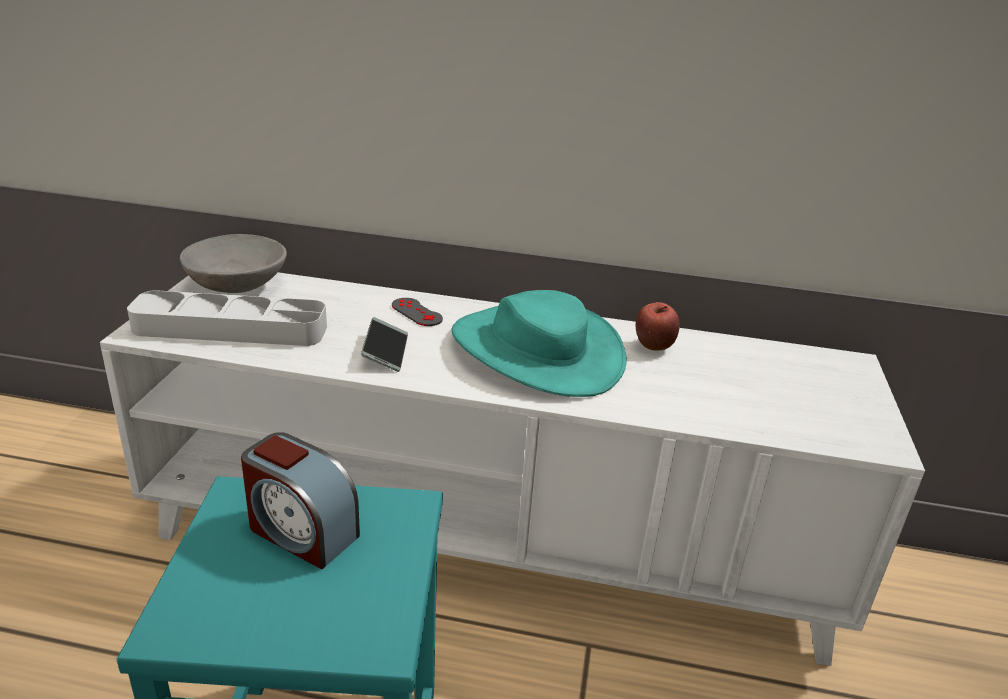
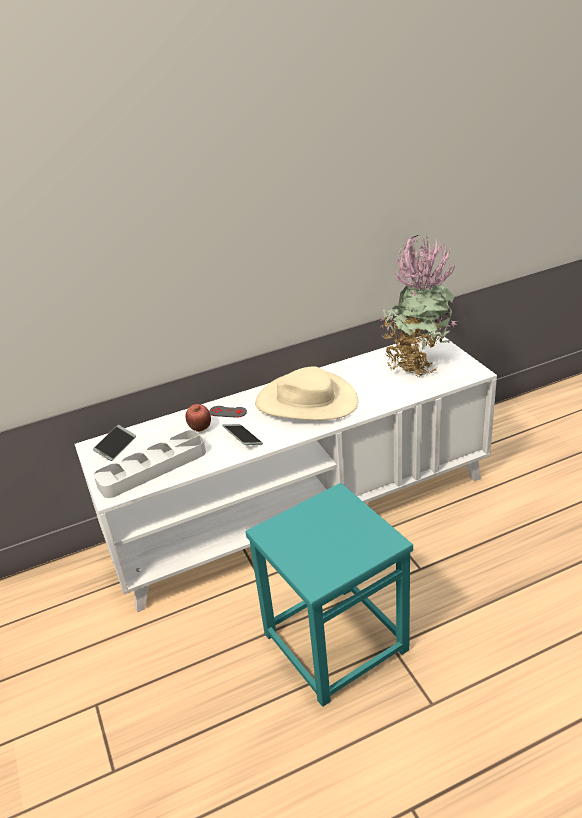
camera: 30 degrees left, 5 degrees up
(236, 285) = (116, 446): grey bowl -> phone
(301, 532) = (311, 527): alarm clock -> none
(537, 351) = (306, 401): turquoise hat -> beige hat
(653, 347) = (351, 373): apple -> apple (200, 428)
(780, 383) = (416, 364): none -> potted plant

